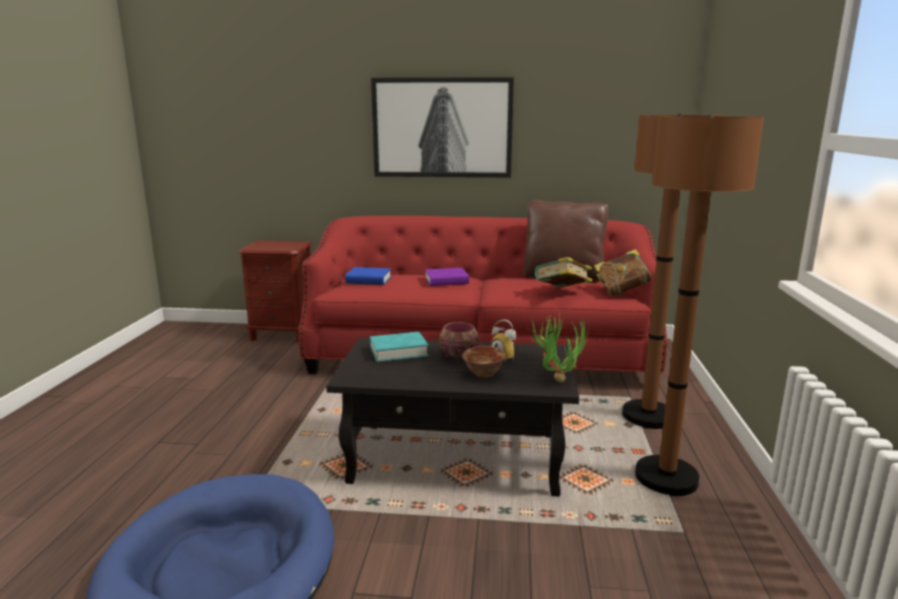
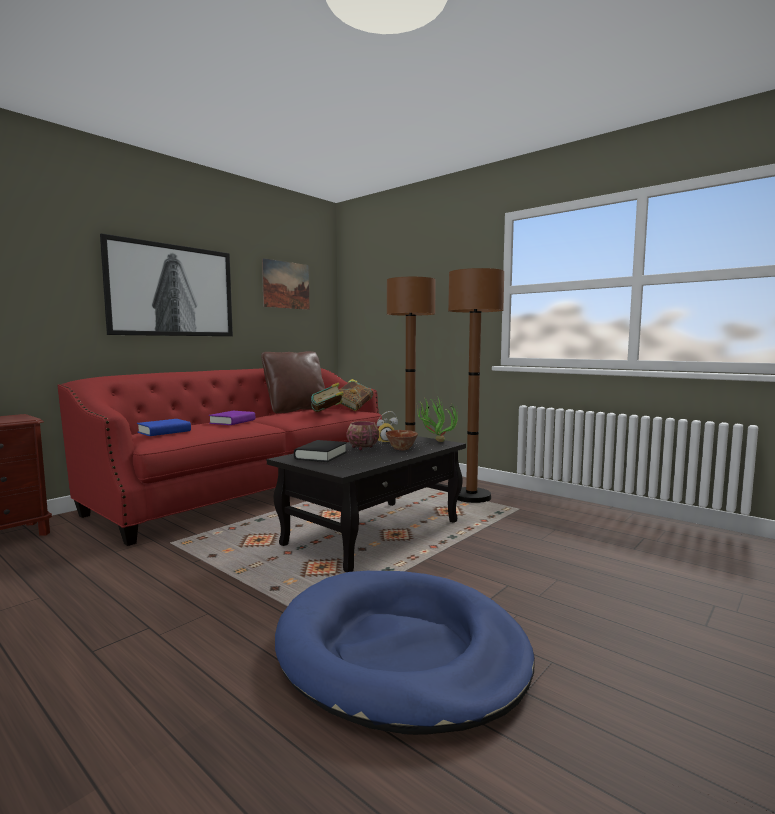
camera: 55 degrees left, 10 degrees down
(398, 351) = (321, 455): turquoise book -> black book
(599, 108) = (286, 285): none -> picture

